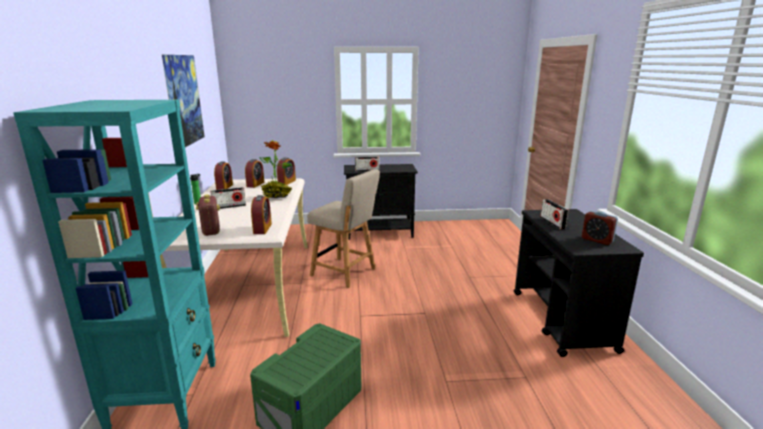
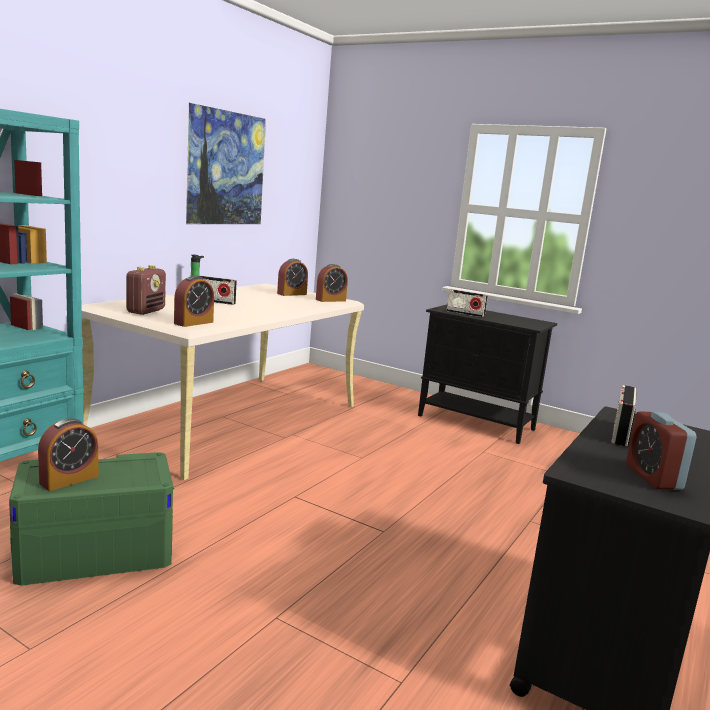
camera: 35 degrees right, 5 degrees down
(224, 187) = (254, 289): alarm clock -> alarm clock (69, 479)
(276, 196) = (284, 307): potted plant -> none
(346, 273) = (354, 447): beige chair -> none

